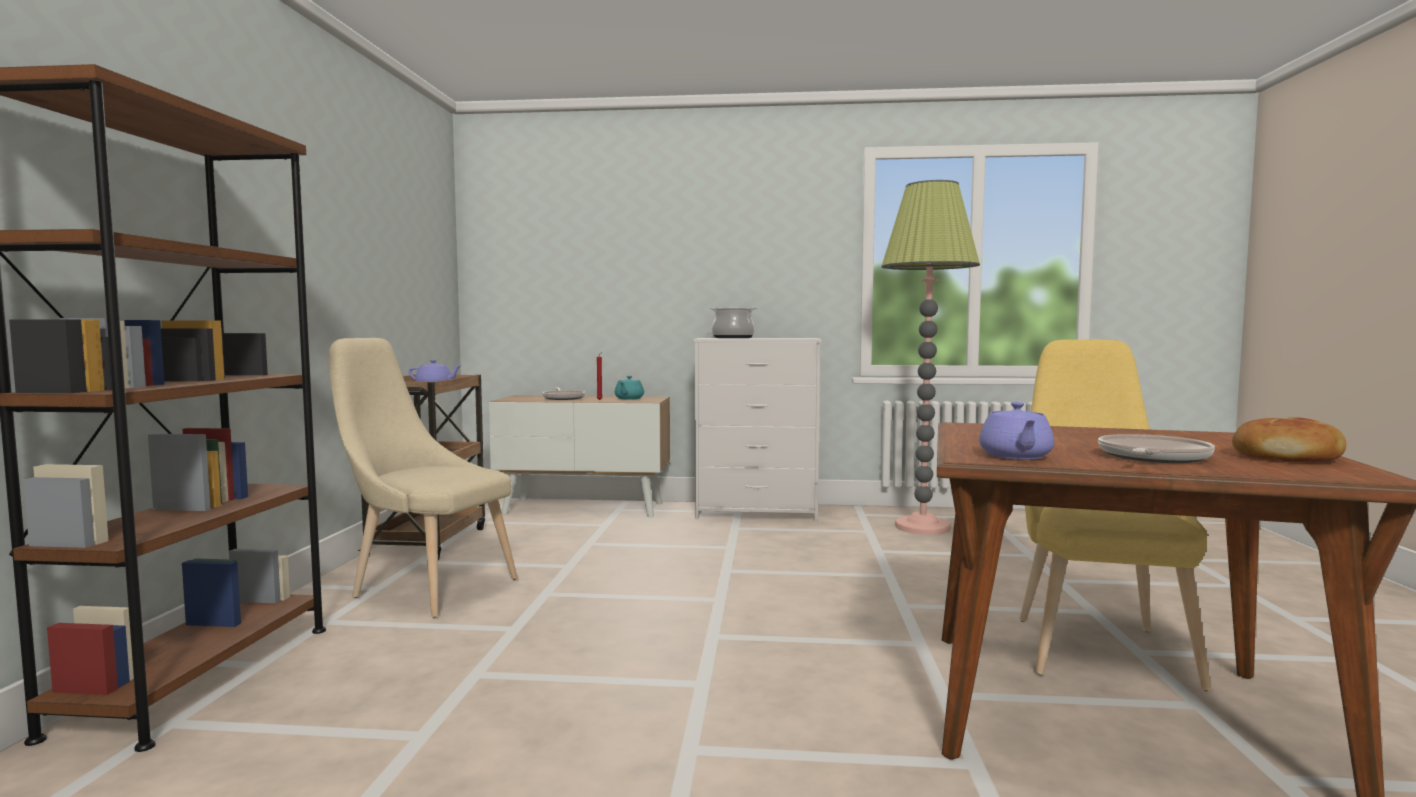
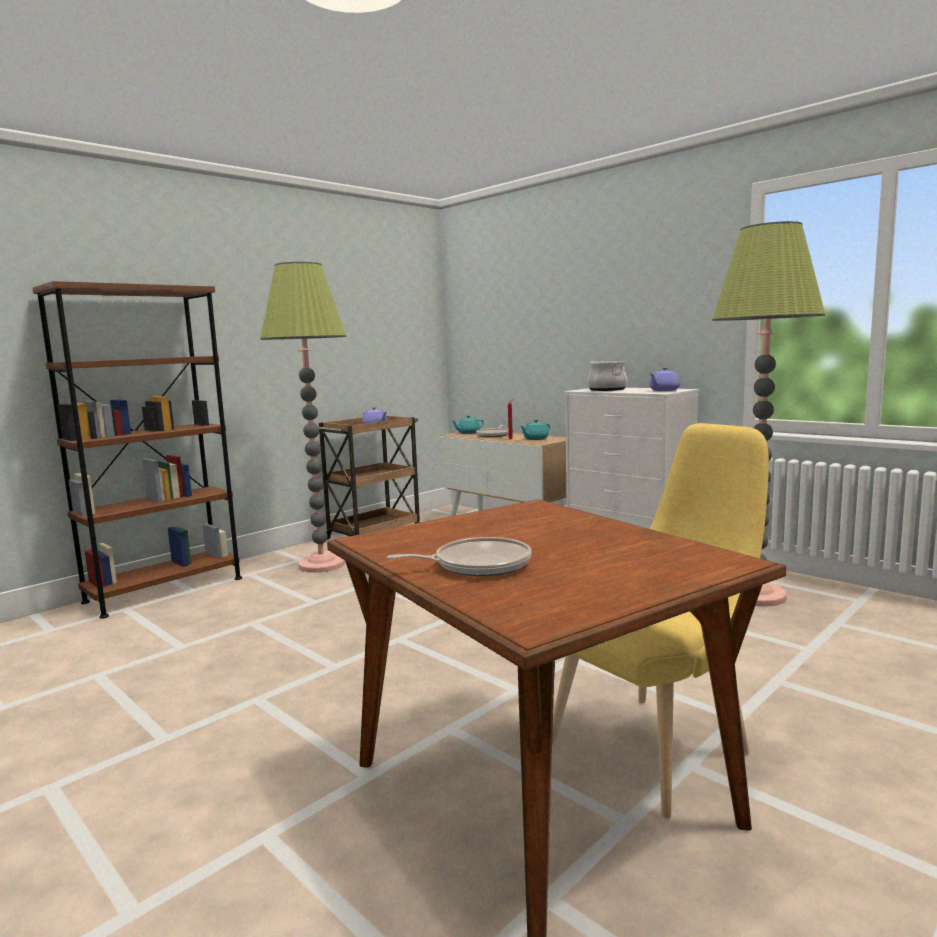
camera: 40 degrees right, 5 degrees up
(427, 587) = (321, 564): beige chair -> floor lamp
(521, 398) = (468, 433): none -> turquoise teapot
(1015, 456) = (394, 543): purple teapot -> purple teapot (663, 390)
(1288, 457) = (594, 590): bread -> none

